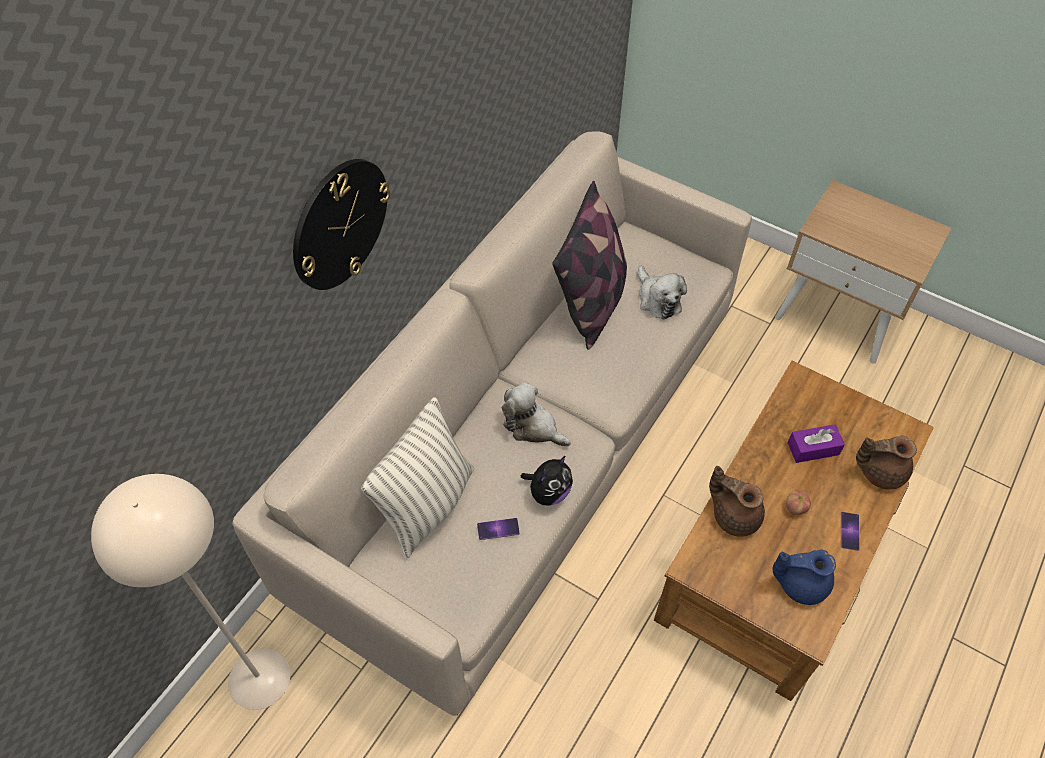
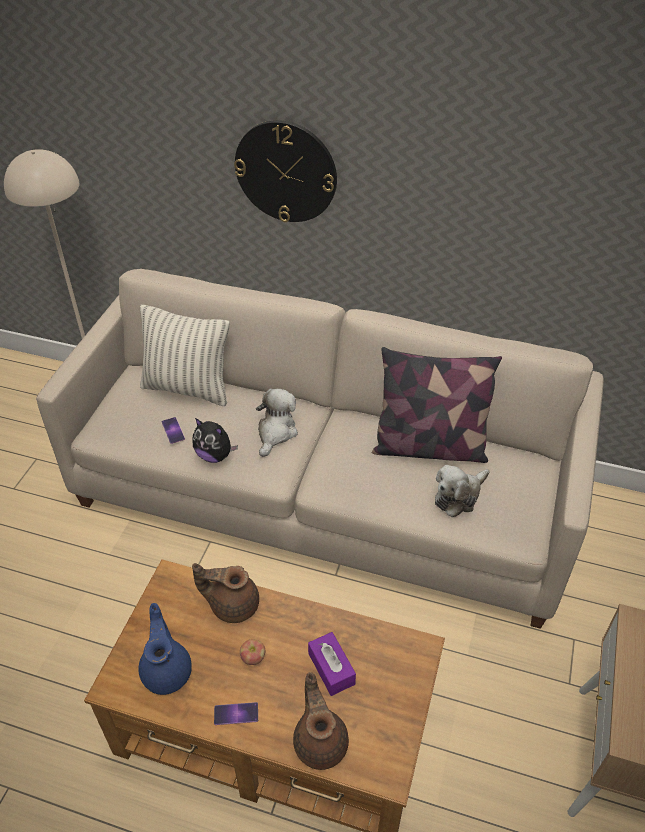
camera: 75 degrees right, 10 degrees down
(734, 515) = (232, 604): brown teapot -> brown teapot turned 105 degrees counterclockwise

